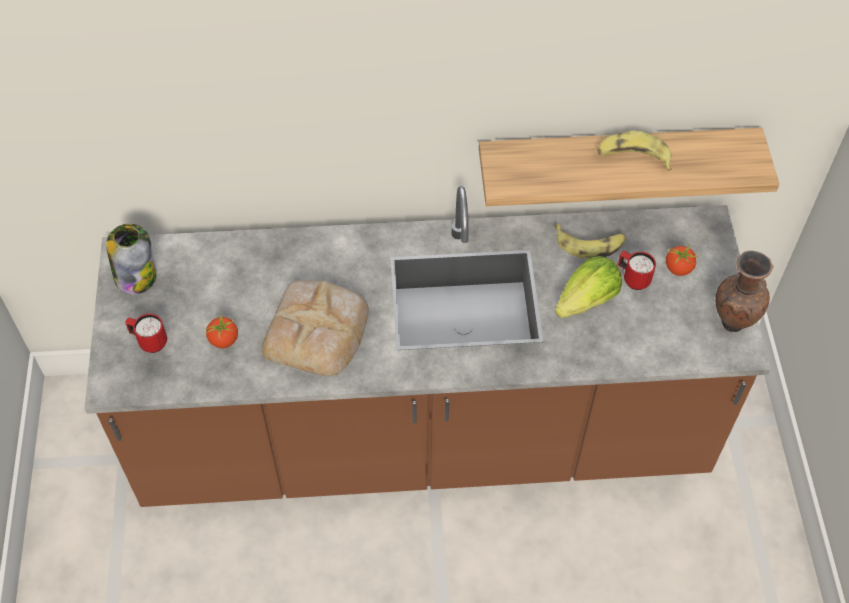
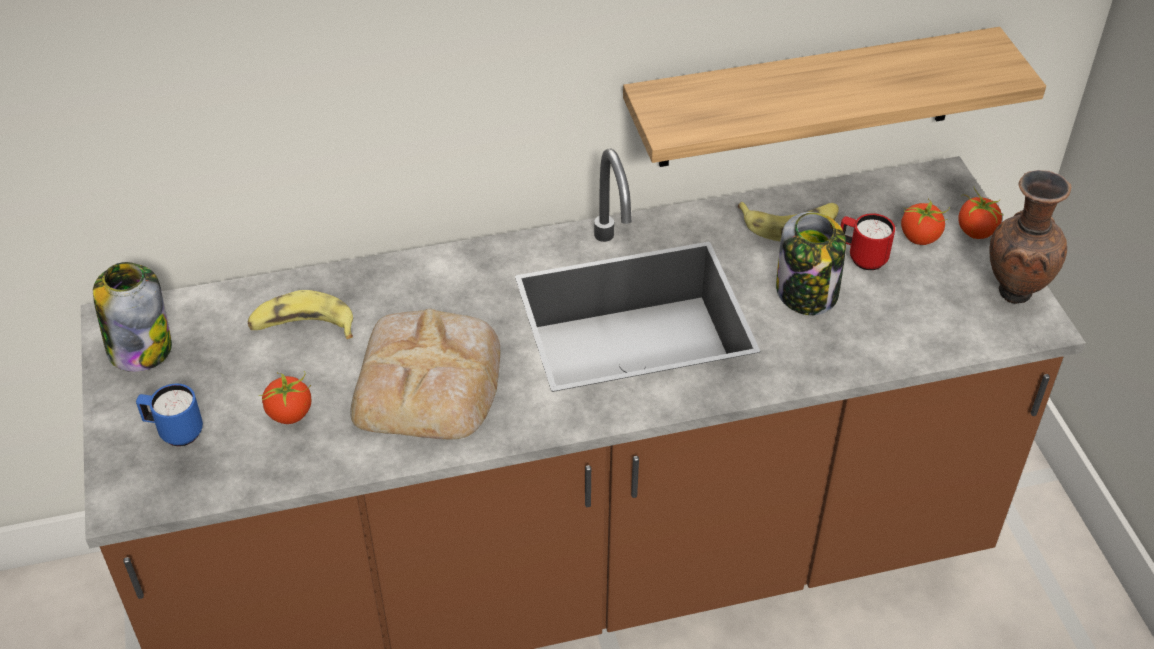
camera: 10 degrees left, 10 degrees down
(149, 341) = (175, 432): red mug -> blue mug
(587, 301) = (807, 293): lettuce -> jar
(633, 157) = (840, 77): banana -> banana (302, 327)
(719, 269) = (975, 231): none -> tomato

